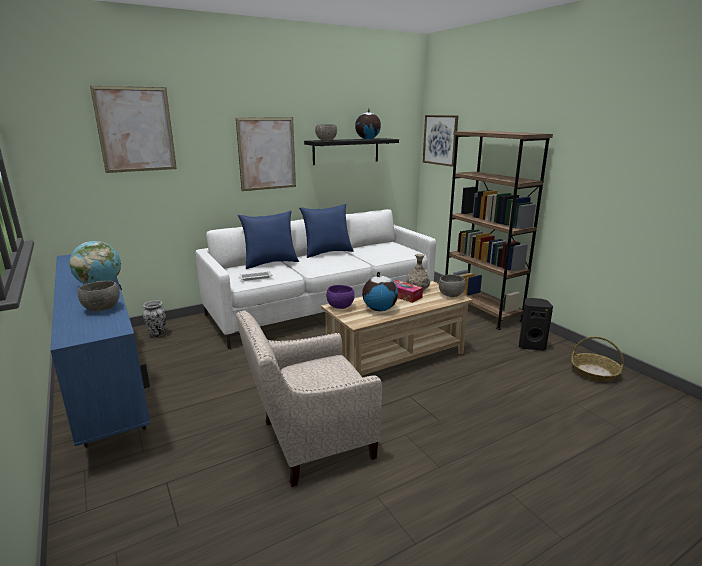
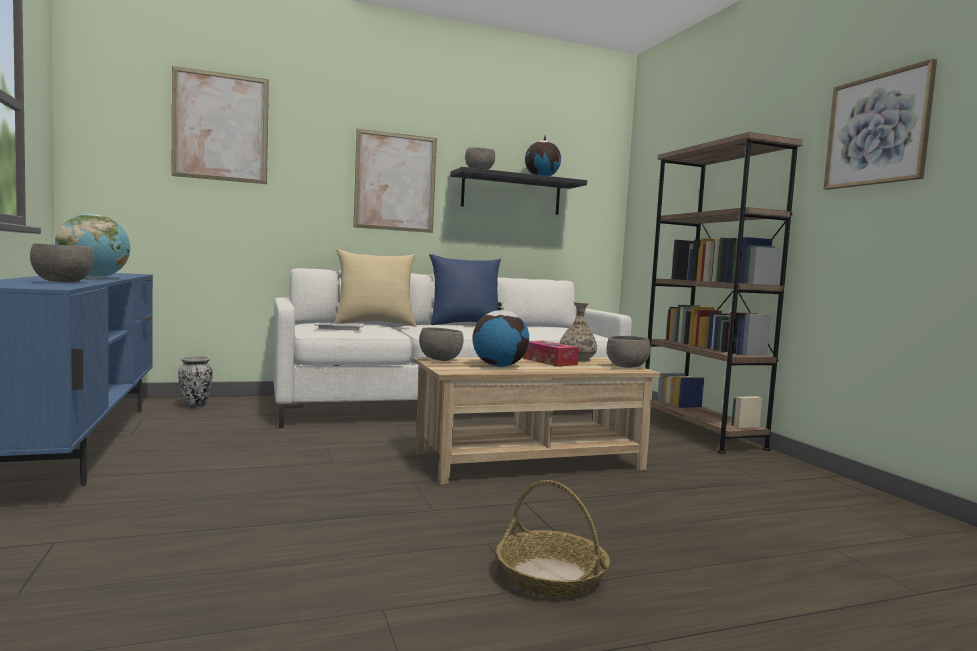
camera: 10 degrees right, 15 degrees down
(270, 263) = (374, 324): blue pillow -> beige pillow
(309, 441) = (318, 529): beige armchair -> none
(340, 307) = (441, 360): purple bowl -> grey bowl
(440, 140) = (651, 188): picture -> picture (877, 130)
(531, 345) = (772, 475): black speaker -> none
(594, 372) = (883, 516): basket -> basket (552, 576)

